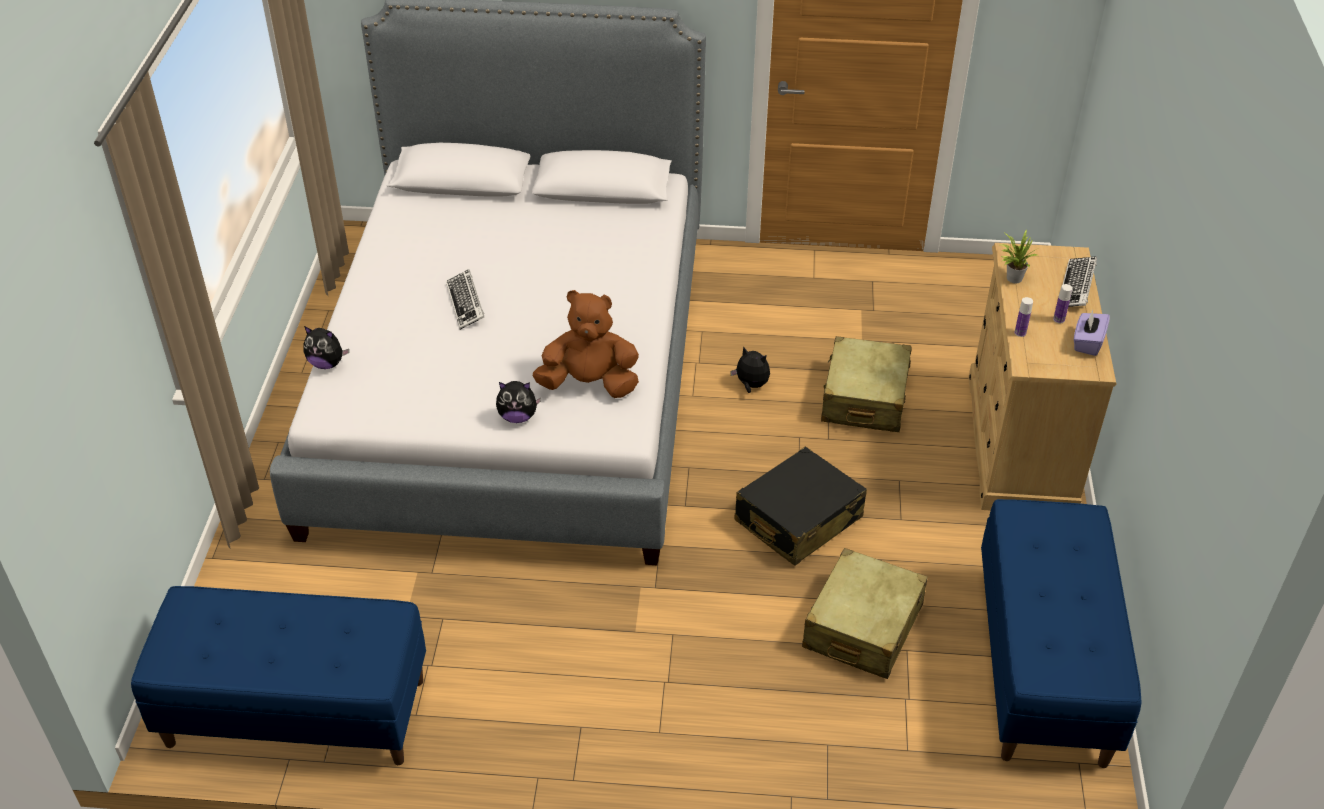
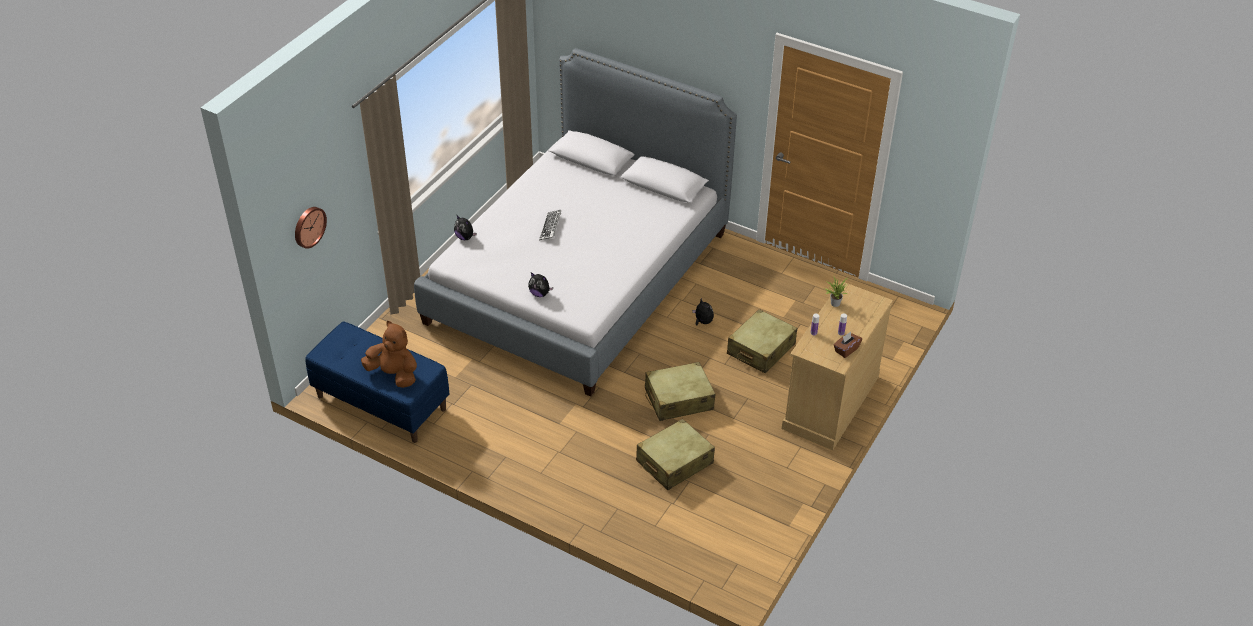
camera: 25 degrees right, 0 degrees up
(69, 420) = (308, 226): none -> wall clock
(589, 384) = (585, 289): brown plush toy -> brown plush toy (394, 374)
(798, 519) = (678, 399): black suitcase -> beige suitcase
(1043, 666) = (754, 515): blue bench -> none
(1076, 287) = (866, 319): keyboard -> none
(1087, 343) = (846, 350): purple tissue box -> brown tissue box

